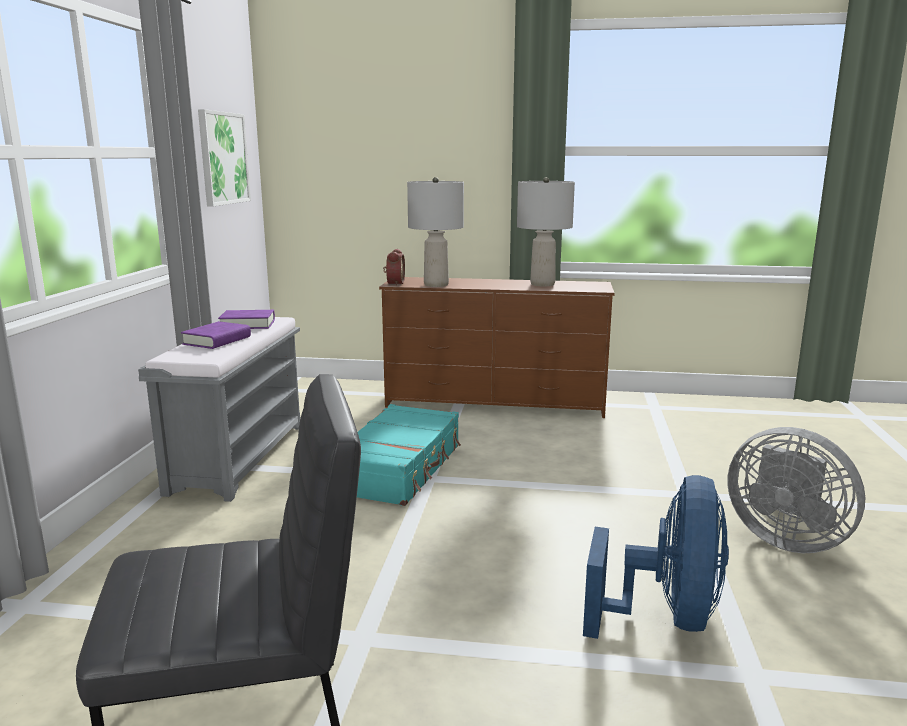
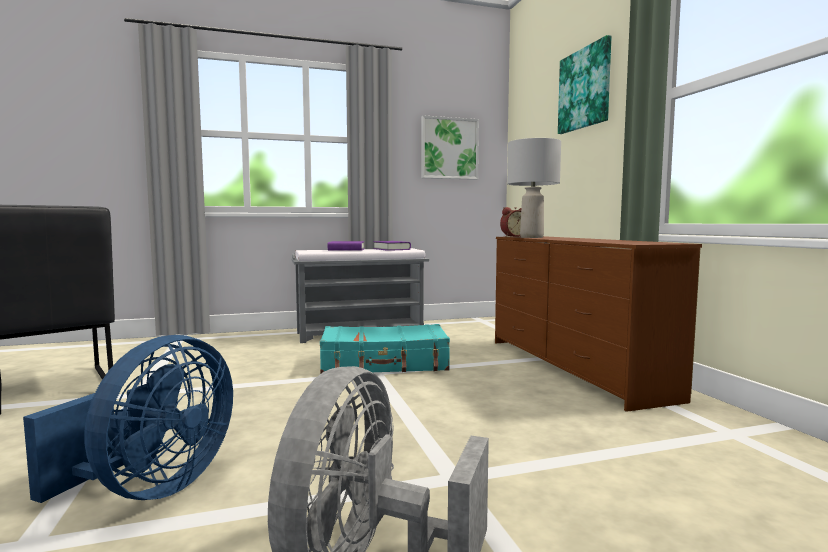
camera: 65 degrees right, 10 degrees down
(428, 114) = (585, 88): none -> picture
(542, 284) = (611, 240): grey table lamp -> none
(666, 617) = (152, 488): blue fan -> blue fan turned 60 degrees counterclockwise

